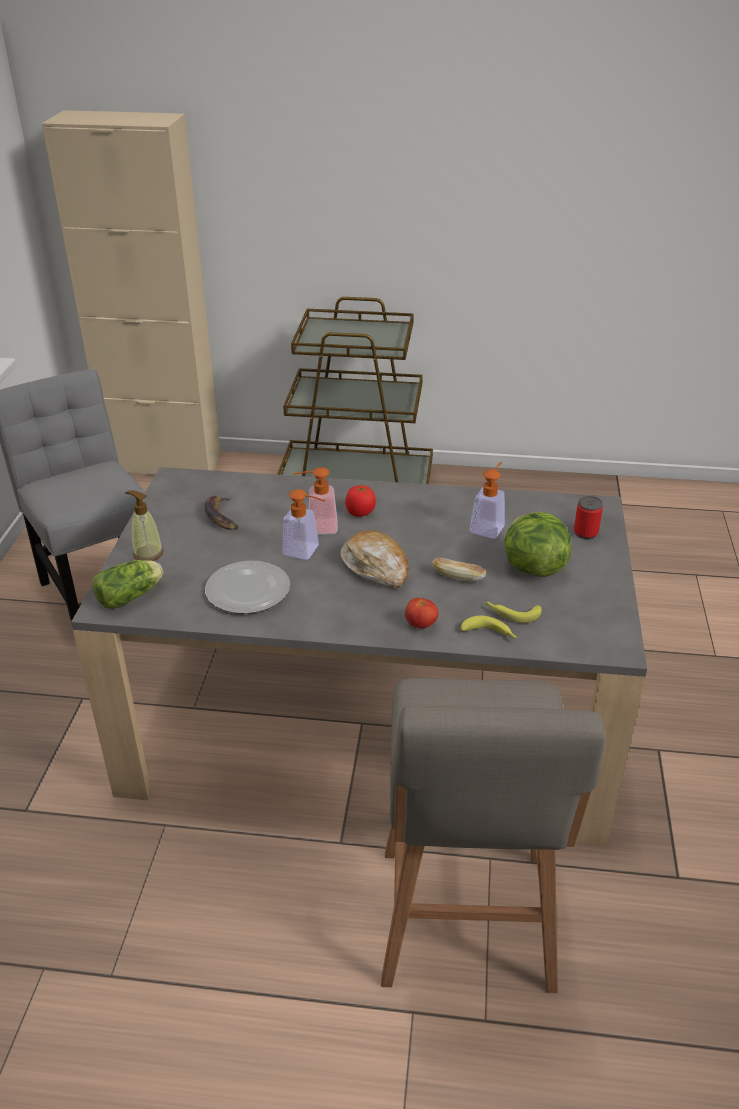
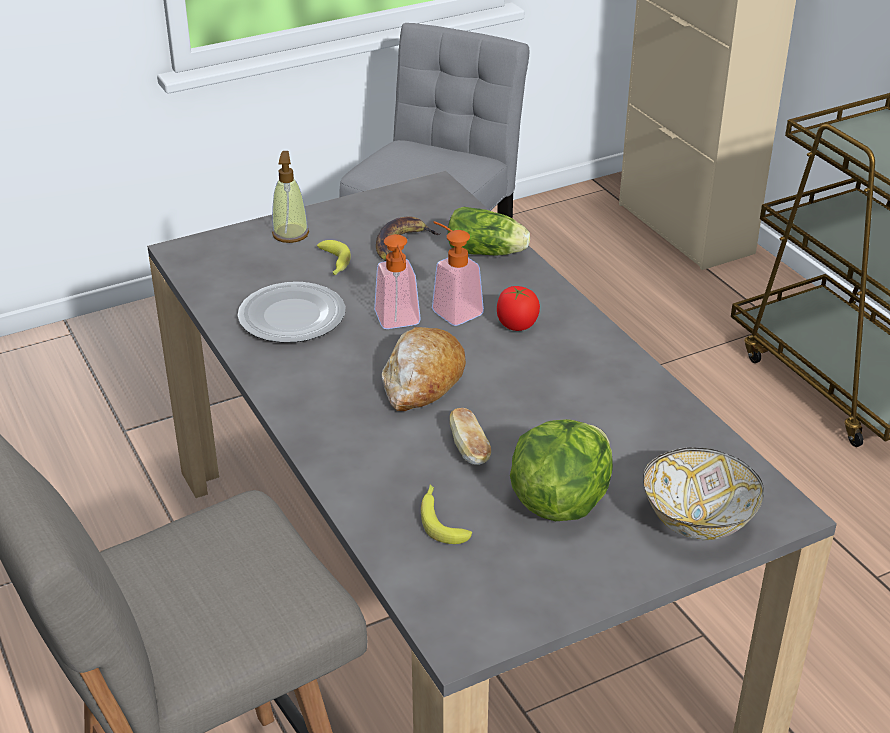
camera: 55 degrees right, 0 degrees up
(132, 595) = (215, 257): lettuce -> lettuce (488, 252)
(421, 625) = (348, 456): tomato -> none
(489, 526) = (609, 431): soap dispenser -> none
(490, 634) = (382, 517): banana -> banana (333, 264)
(585, 533) = (697, 520): can -> bowl

